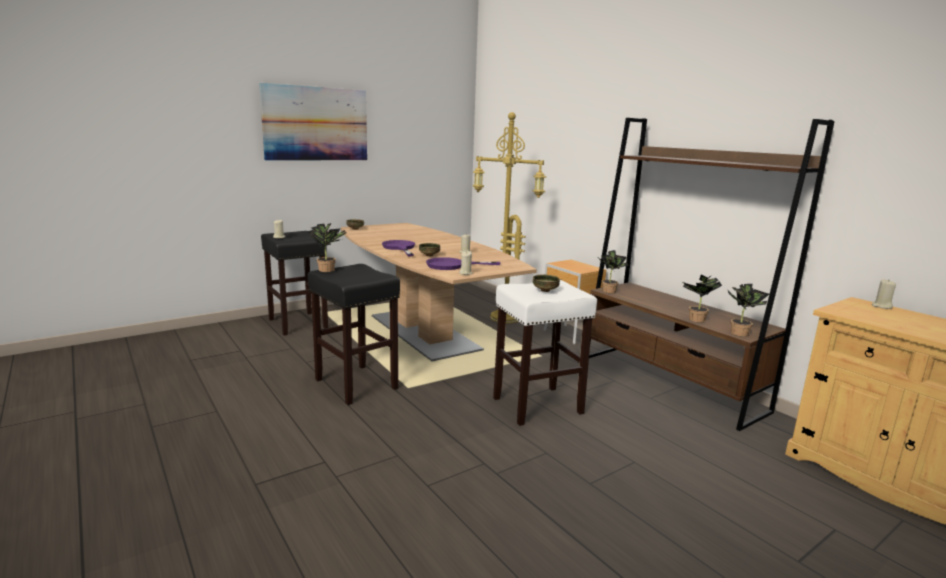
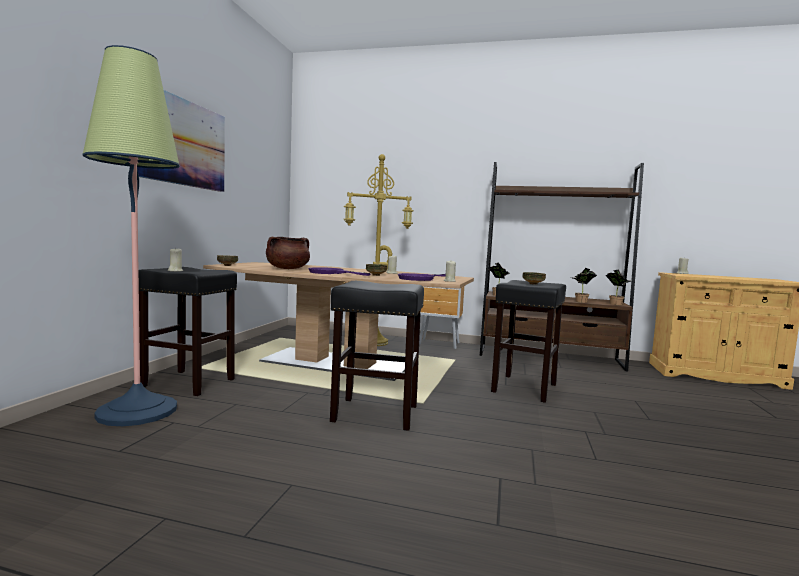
camera: 40 degrees left, 10 degrees down
(238, 337) = (137, 411): none -> floor lamp
(329, 269) = (350, 284): potted plant -> none
(388, 237) = (287, 269): none -> brown cooking pot
(536, 406) = (524, 388): white stool -> black stool

